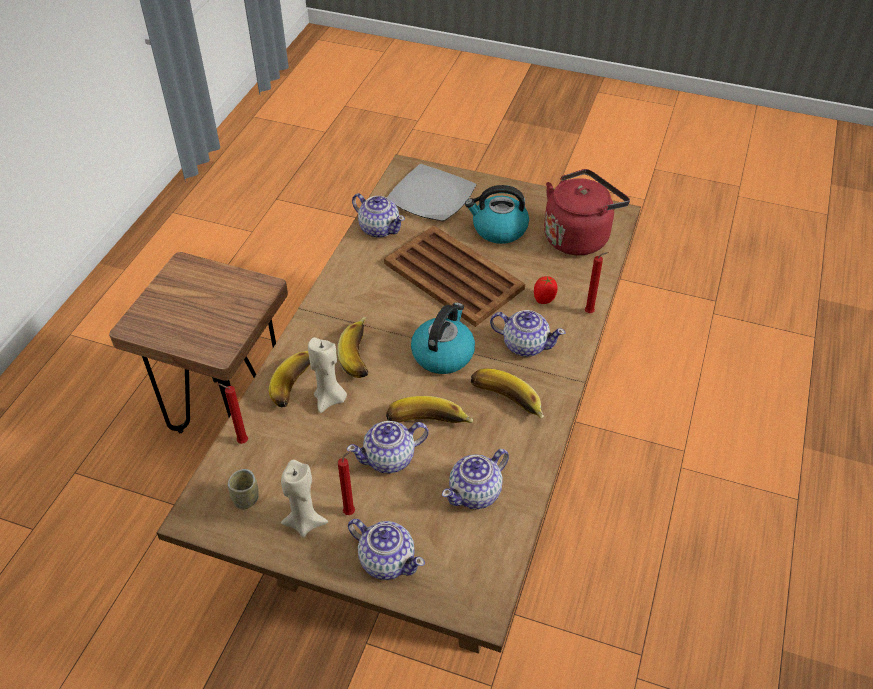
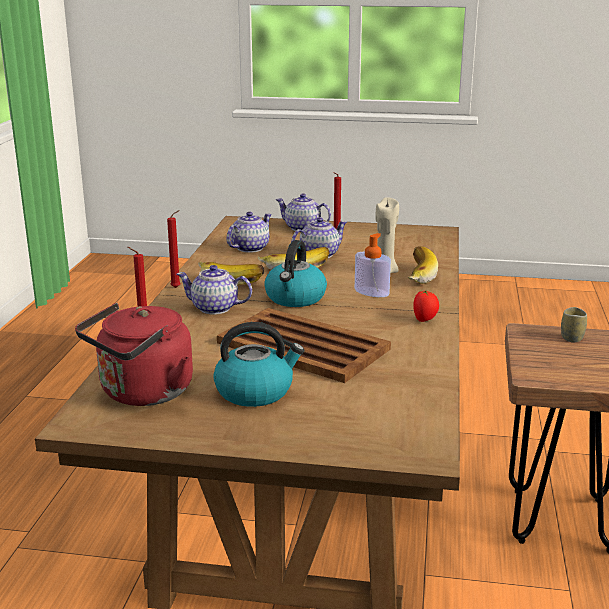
camera: 170 degrees right, 25 degrees down
(241, 441) = (437, 253): red candle -> red candle (177, 288)
(246, 499) = (411, 237): cup -> cup (572, 338)
(305, 522) = (364, 234): beige candle -> none
(362, 356) = (371, 292): banana -> soap dispenser
(379, 228) = (418, 378): teapot -> none
(430, 196) = (366, 419): plate -> none
(544, 299) = (194, 337): tomato -> tomato (425, 320)

